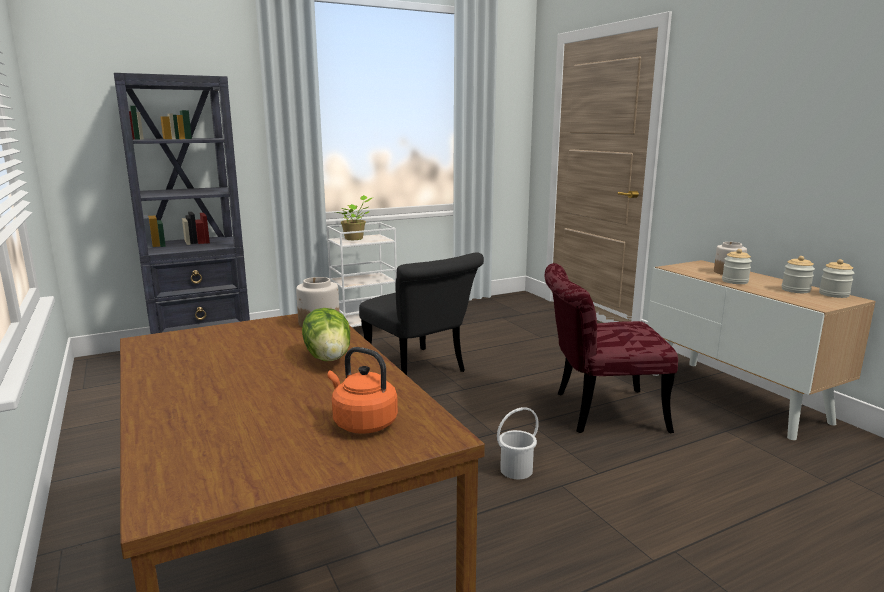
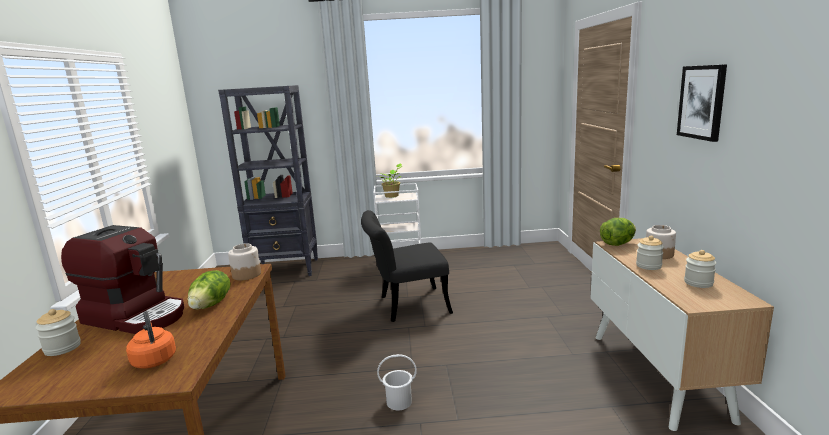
camera: 25 degrees right, 0 degrees up
(228, 383) = (137, 316): none -> coffee machine
(420, 372) = (406, 306): black chair -> black chair turned 90 degrees clockwise
(597, 412) = (510, 365): red chair -> none
(678, 267) = (617, 244): none -> lettuce
(768, 113) = (702, 102): none -> picture
(834, 294) = (734, 293): jar -> jar (62, 348)

